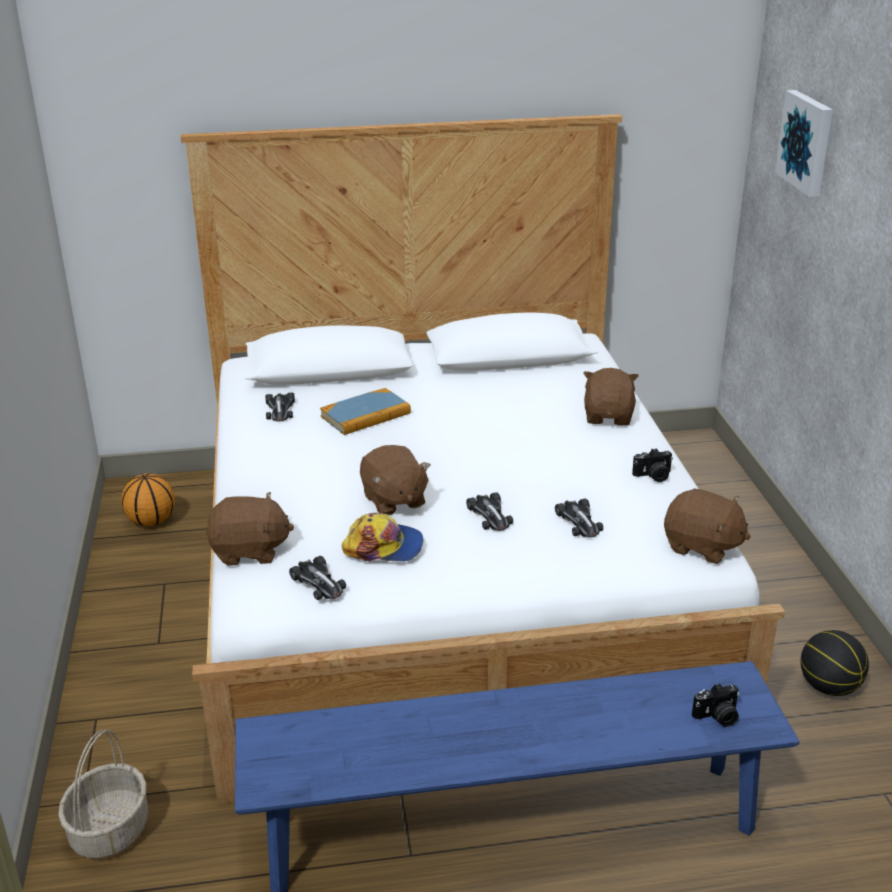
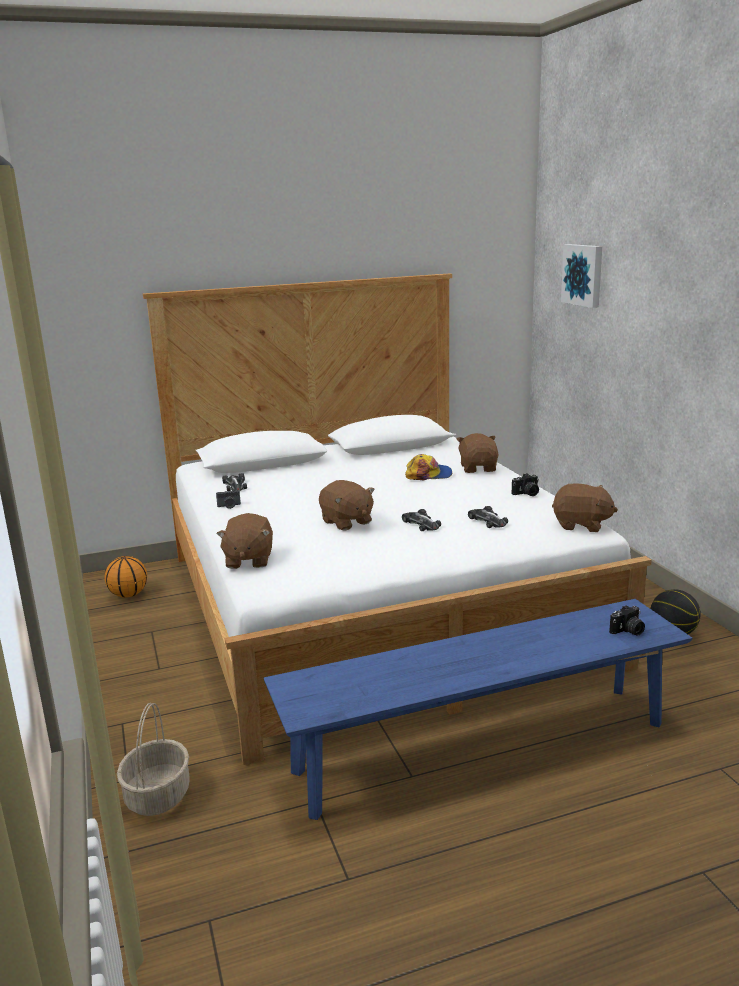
camera: 10 degrees left, 10 degrees down
(250, 551) = (248, 560): brown plush toy -> brown plush toy turned 105 degrees clockwise
(260, 448) = (229, 506): none -> camera
(318, 582) = (311, 570): toy car -> none
(365, 415) = (302, 482): book -> none
(384, 546) = (352, 545): cap -> cap (428, 474)

